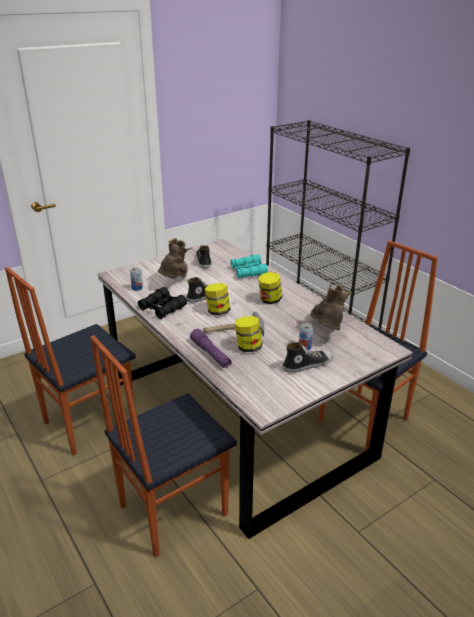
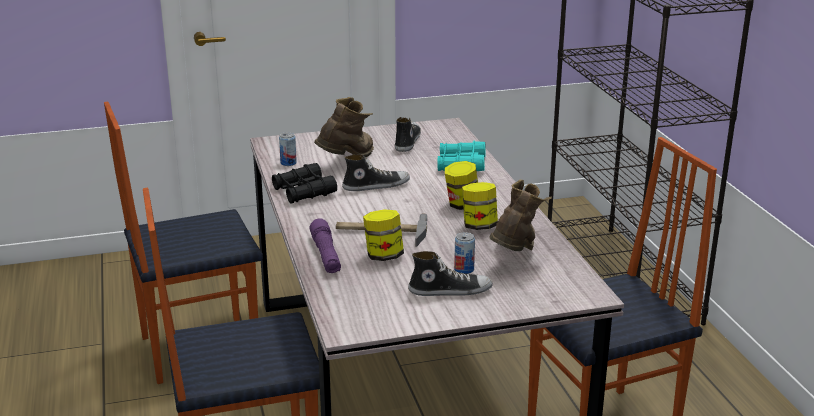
camera: 20 degrees right, 5 degrees down
(217, 311) = (376, 207): jar -> jar (479, 226)

